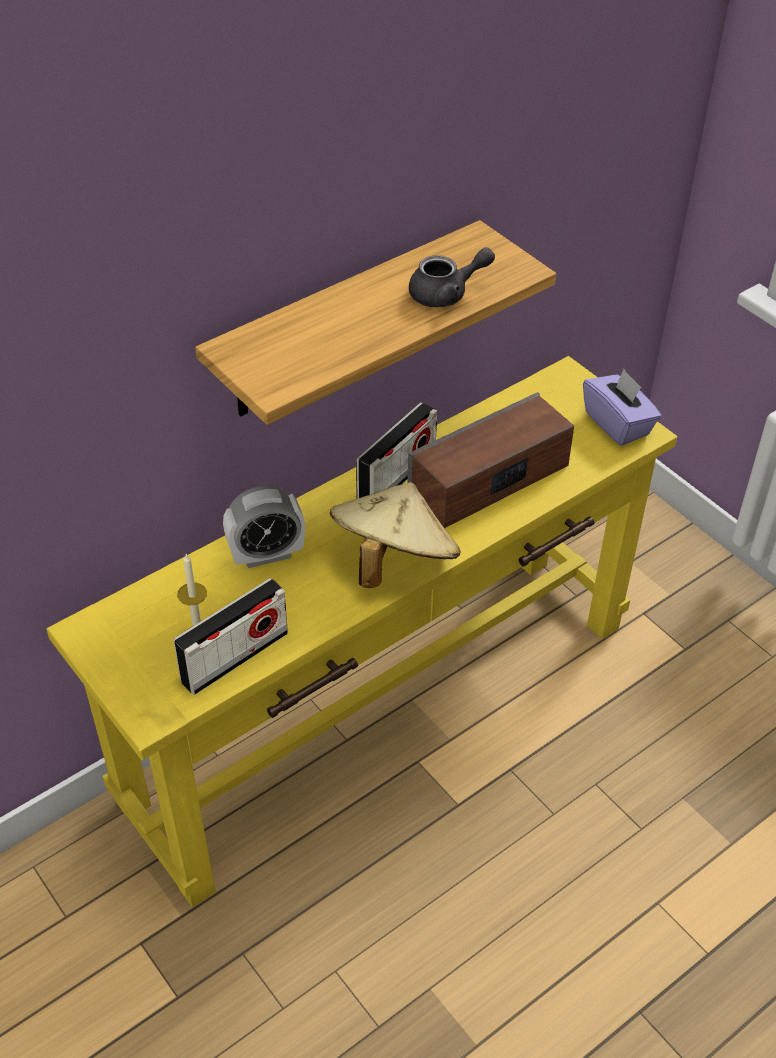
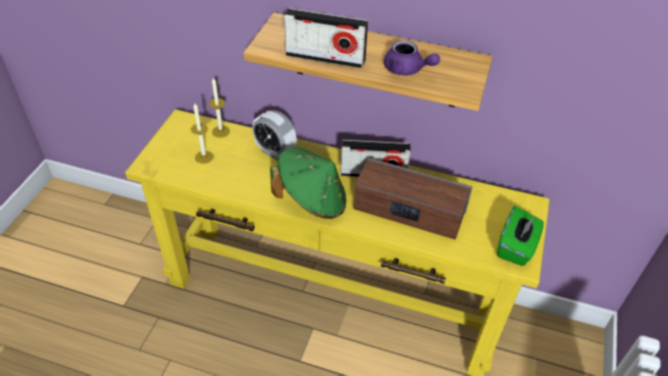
camera: 55 degrees right, 0 degrees up
(160, 594) = (221, 131): none -> candle
(234, 657) = (201, 174): radio -> radio (325, 57)
(393, 561) = (312, 200): beige hat -> green hat
(446, 294) = (407, 70): grey teapot -> purple teapot
(618, 424) = (516, 247): purple tissue box -> green tissue box

